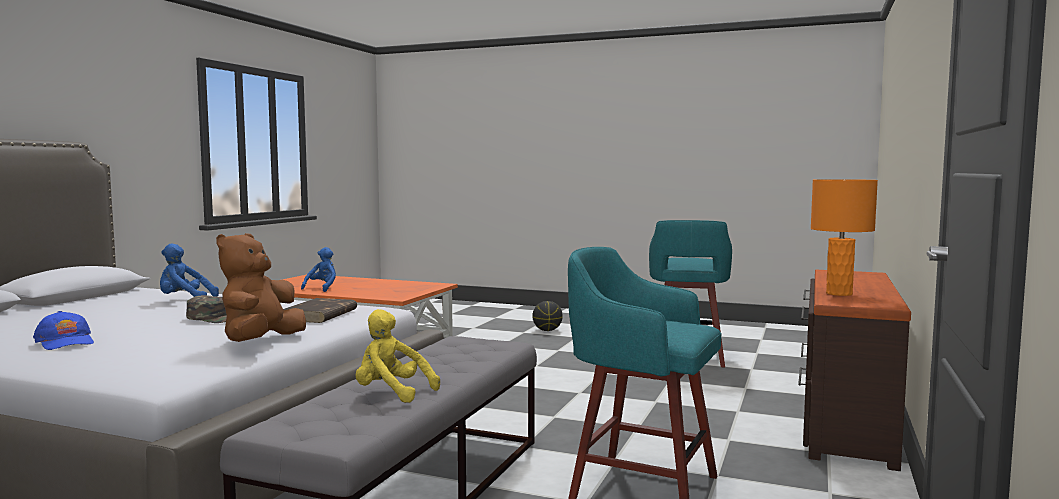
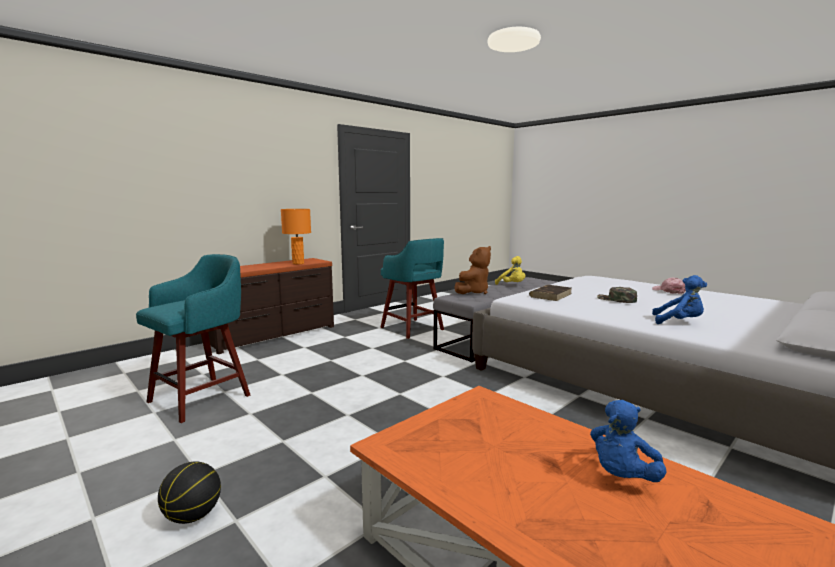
camera: 155 degrees left, 5 degrees up
(66, 342) = (669, 291): blue cap -> pink cap
(261, 342) = (570, 284): brown plush toy -> brown plush toy (473, 292)

